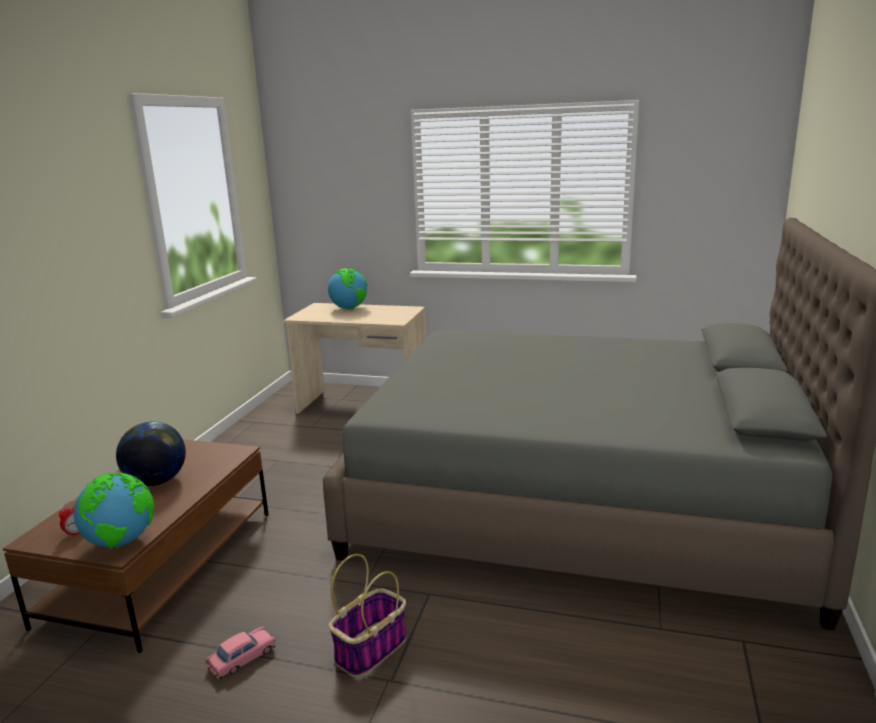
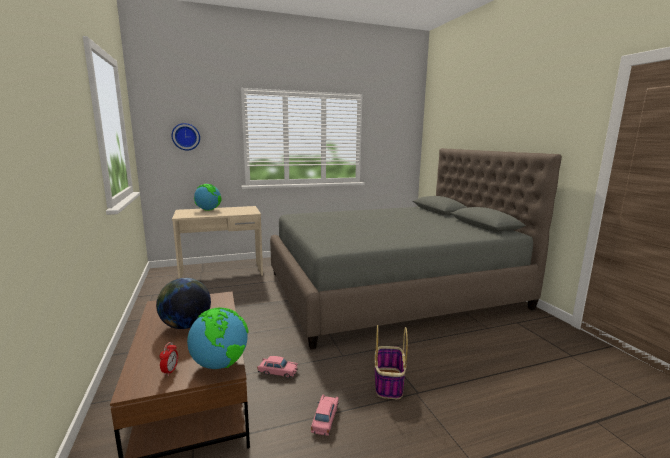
camera: 35 degrees left, 5 degrees down
(265, 575) = (277, 371): none -> pink toy car
(333, 193) = (186, 136): none -> wall clock

